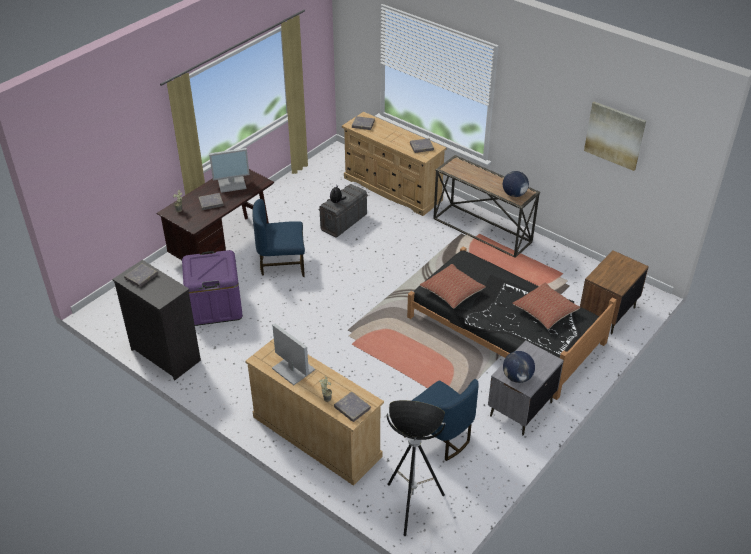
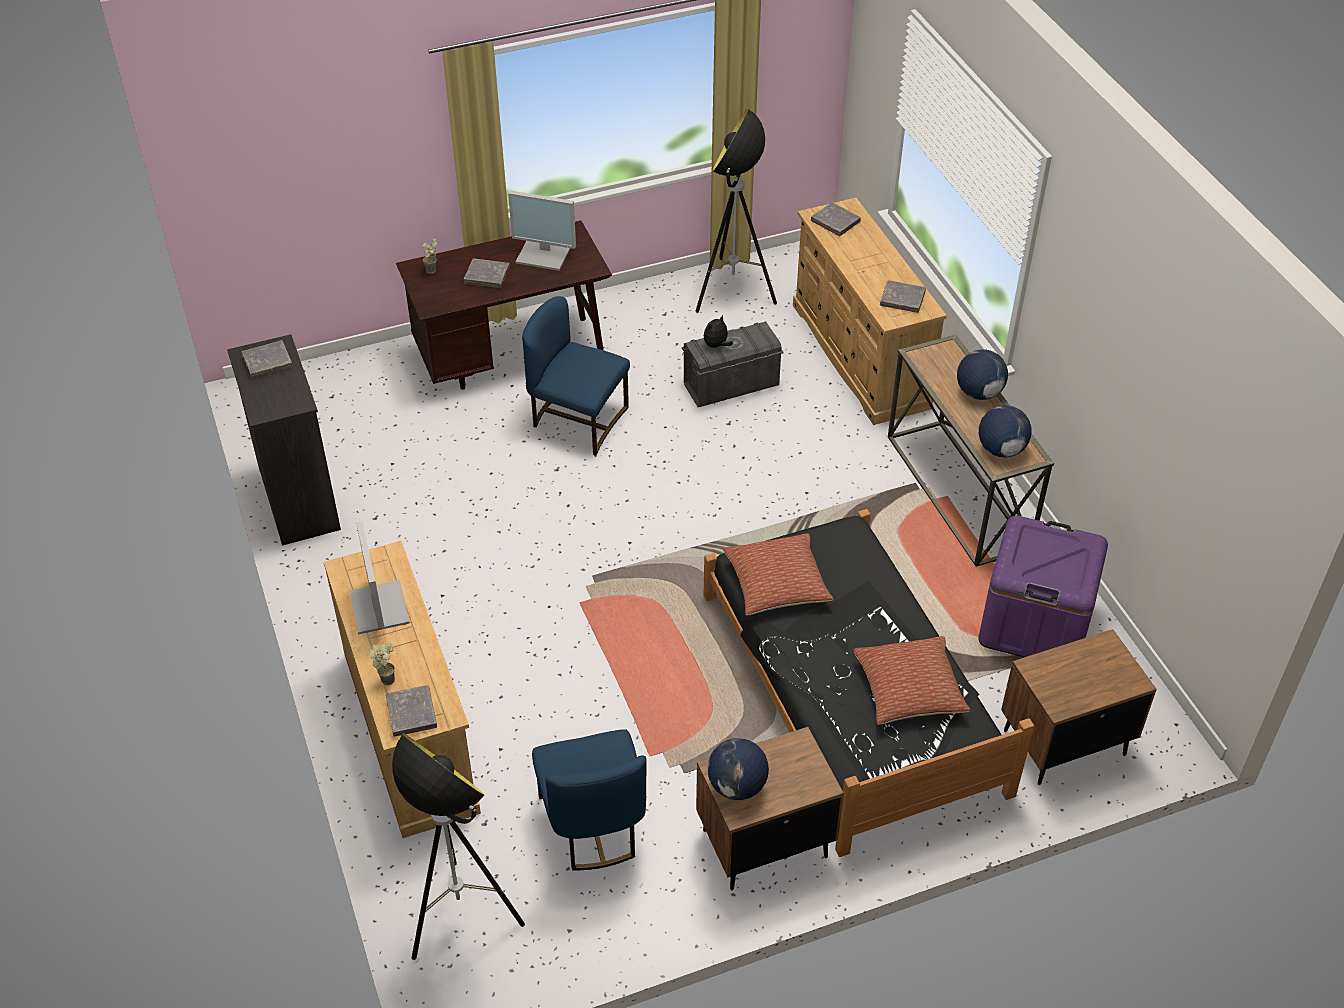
camera: 30 degrees right, 5 degrees up
(215, 306) = (426, 450): purple storage box -> purple storage box (1034, 623)
(311, 183) = (733, 295): none -> floor lamp
(485, 175) = (978, 393): none -> globe
(520, 409) = (763, 843): grey nightstand -> brown nightstand
(614, 135) = (1184, 410): picture -> none

